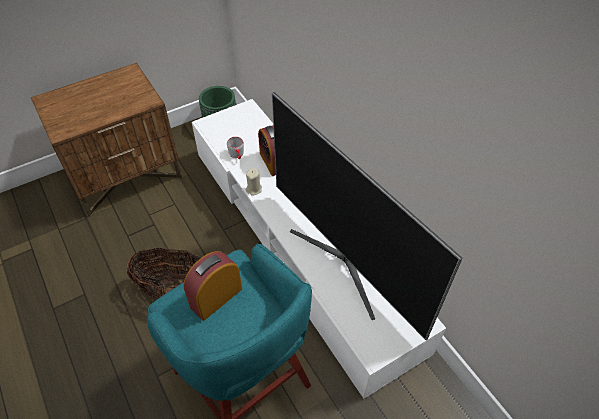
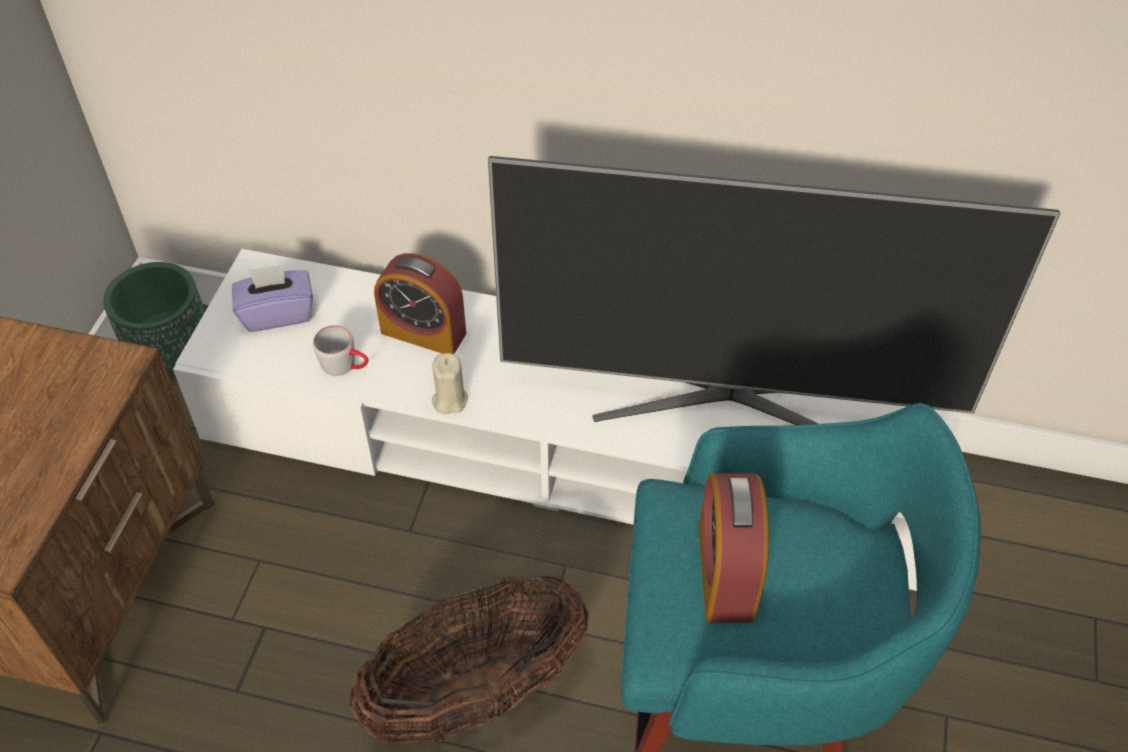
camera: 45 degrees left, 0 degrees up
(238, 125) = (277, 313): none -> purple tissue box

